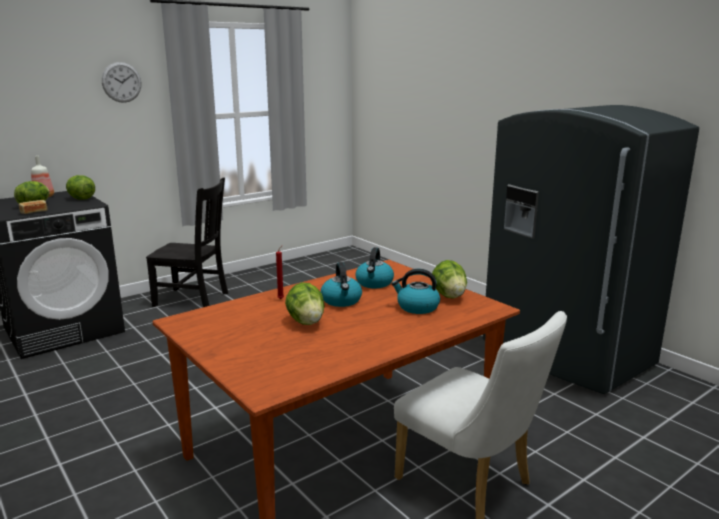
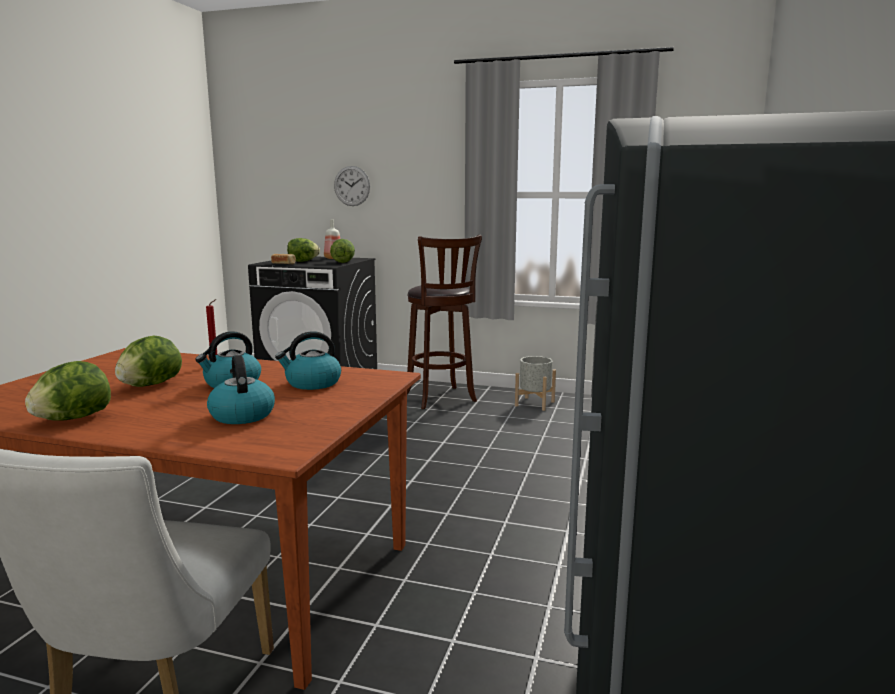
camera: 55 degrees right, 5 degrees down
(121, 82) = (425, 153): wall clock -> wall clock (352, 186)
(193, 300) = (441, 399): black chair -> brown stool
(259, 280) = (534, 404): none -> grey planter
(449, 296) = (307, 421): lettuce -> lettuce (73, 419)

